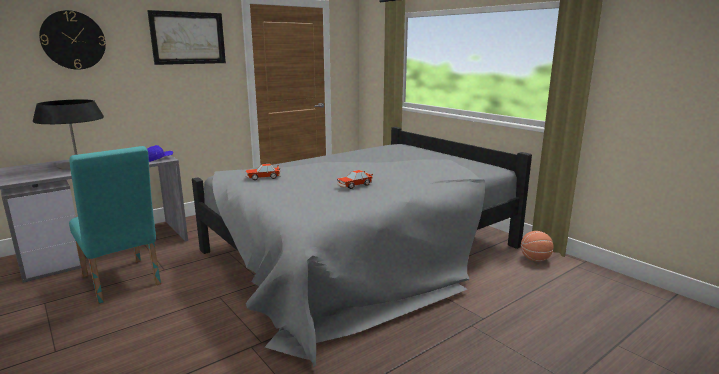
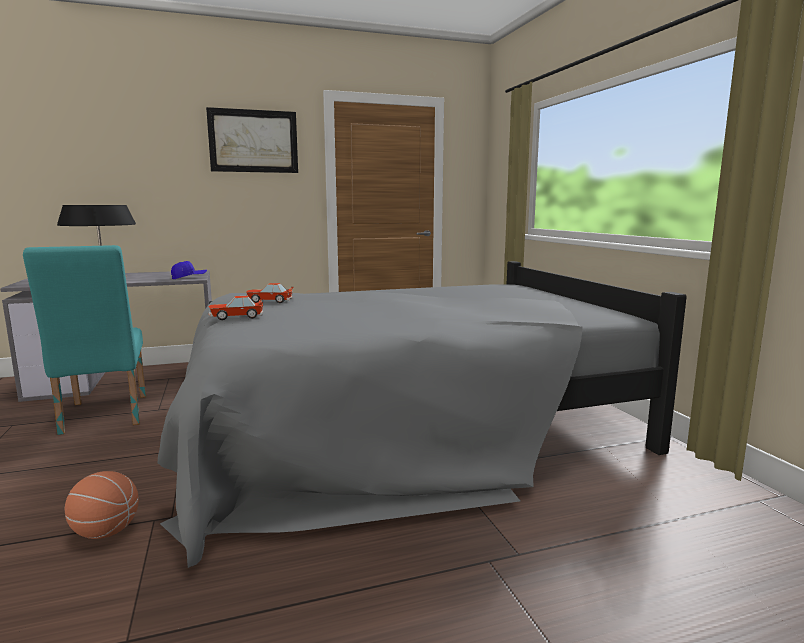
camera: 20 degrees right, 5 degrees down
(73, 40) = (121, 140): wall clock -> none
(354, 185) = (366, 316): toy car -> toy car (236, 317)
(534, 259) = (681, 476): basketball -> basketball (106, 532)

